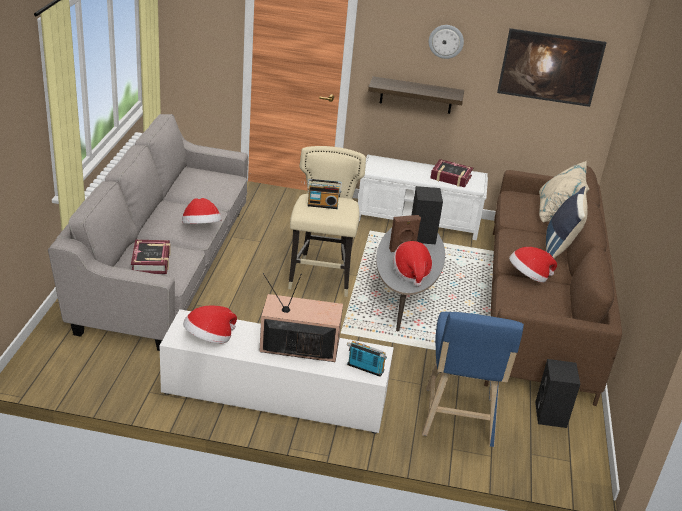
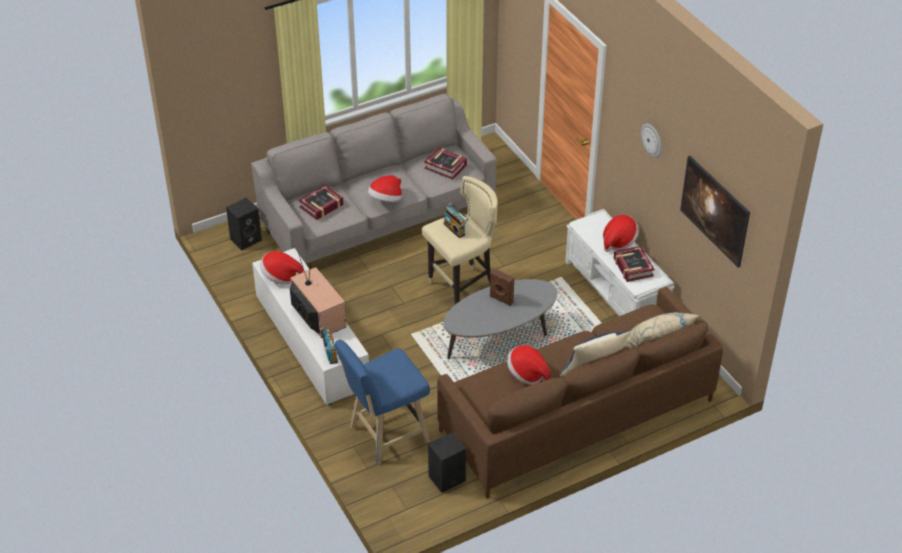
camera: 55 degrees right, 10 degrees up
(207, 182) = (445, 166): none -> book
(411, 273) = (475, 319): hat -> hat (618, 241)
(416, 95) = (634, 176): shelf -> none
(421, 235) = (534, 298): black speaker -> black speaker (246, 239)

